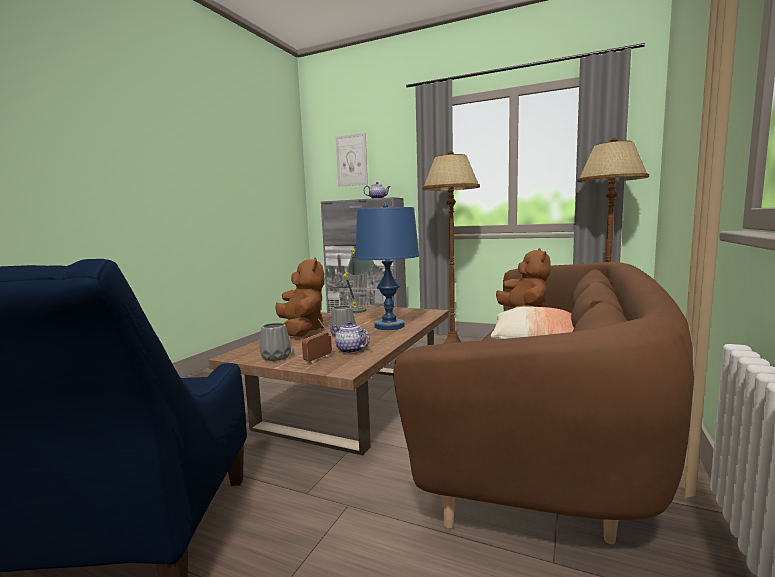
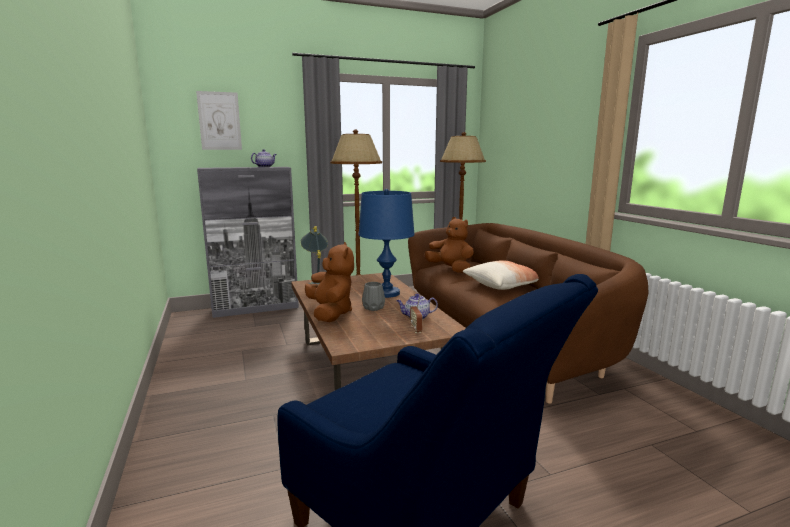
camera: 45 degrees left, 5 degrees up
(276, 357) = (382, 337): grey vase -> none
(301, 331) = (330, 313): brown plush toy -> brown plush toy turned 45 degrees clockwise

